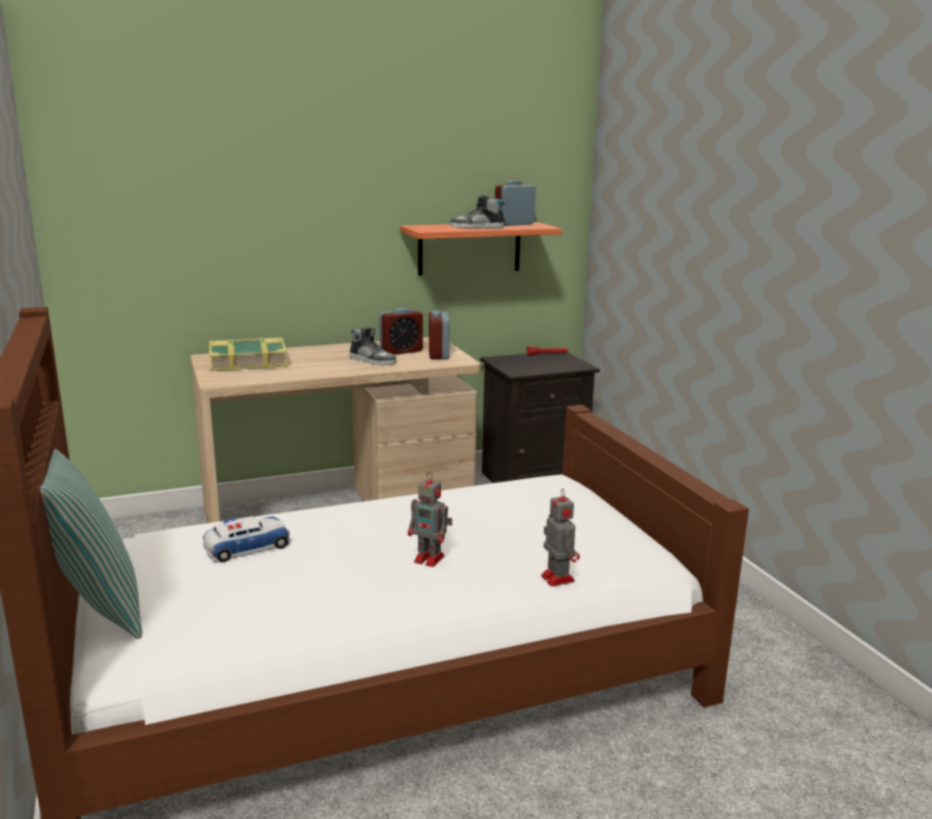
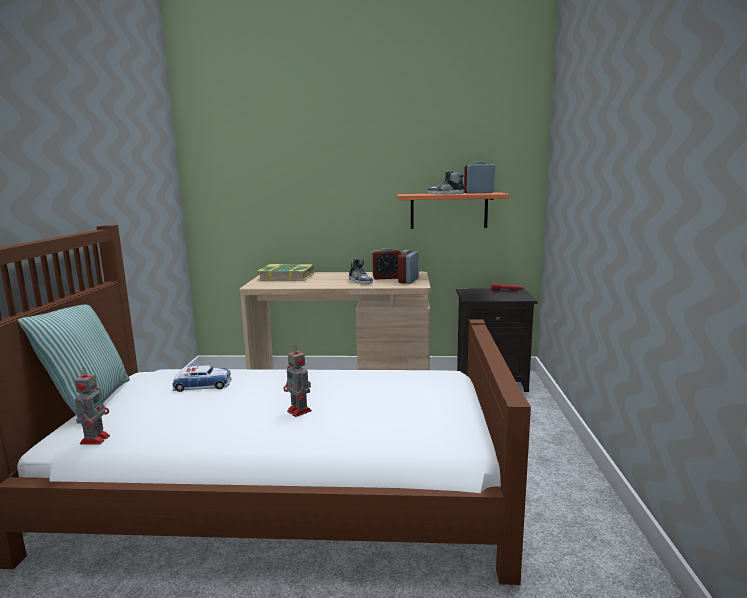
camera: 25 degrees right, 5 degrees down
(556, 577) = (372, 440): toy robot -> toy robot (95, 439)

